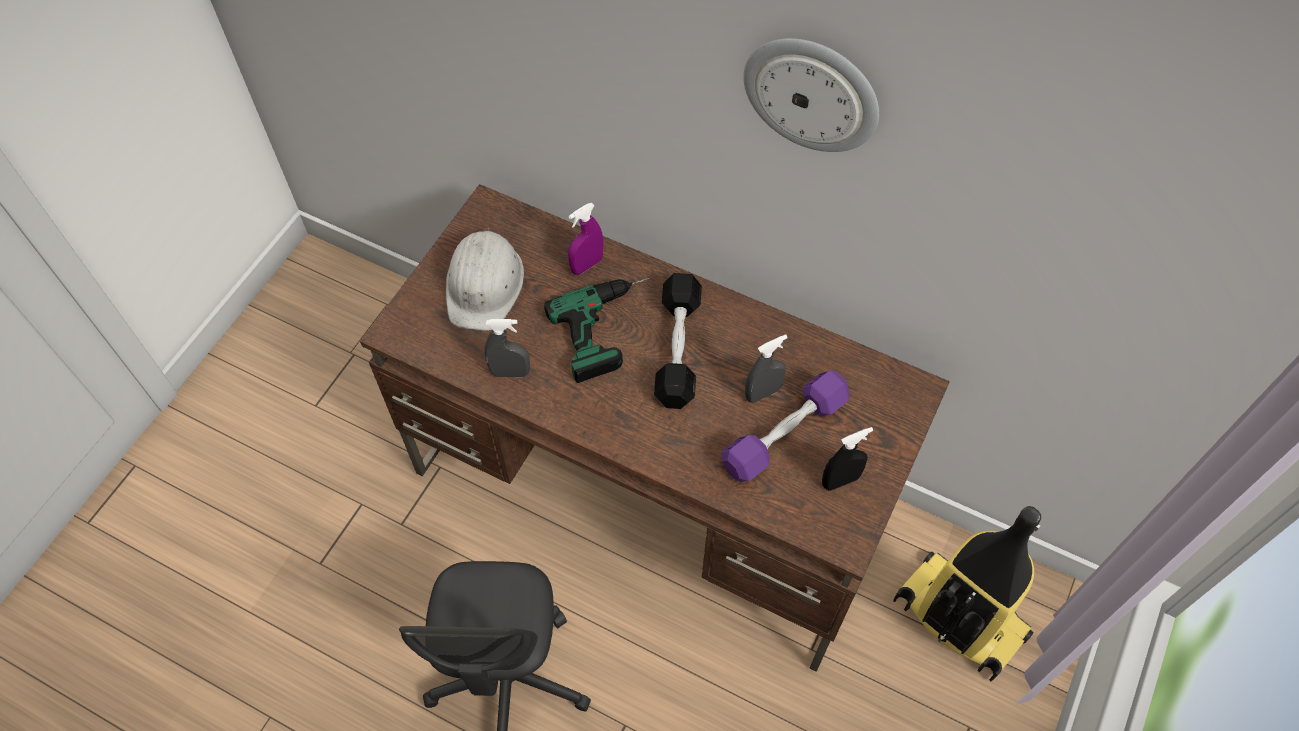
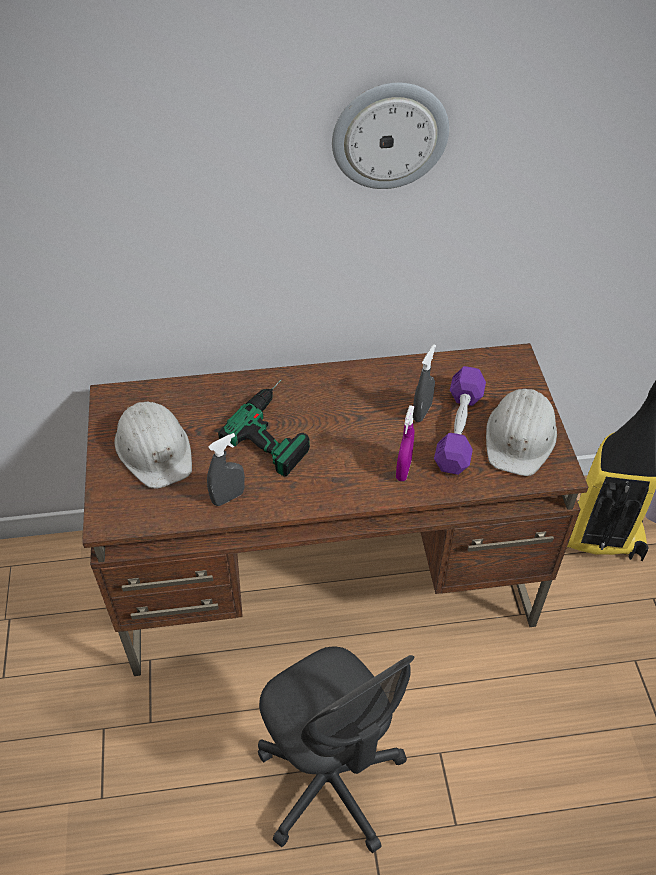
camera: 35 degrees left, 10 degrees down
(586, 265) = (224, 397): purple spray bottle -> purple spray bottle (403, 470)
(678, 348) = (339, 416): black dumbbell -> none
(840, 480) = (520, 437): black spray bottle -> white hard hat

